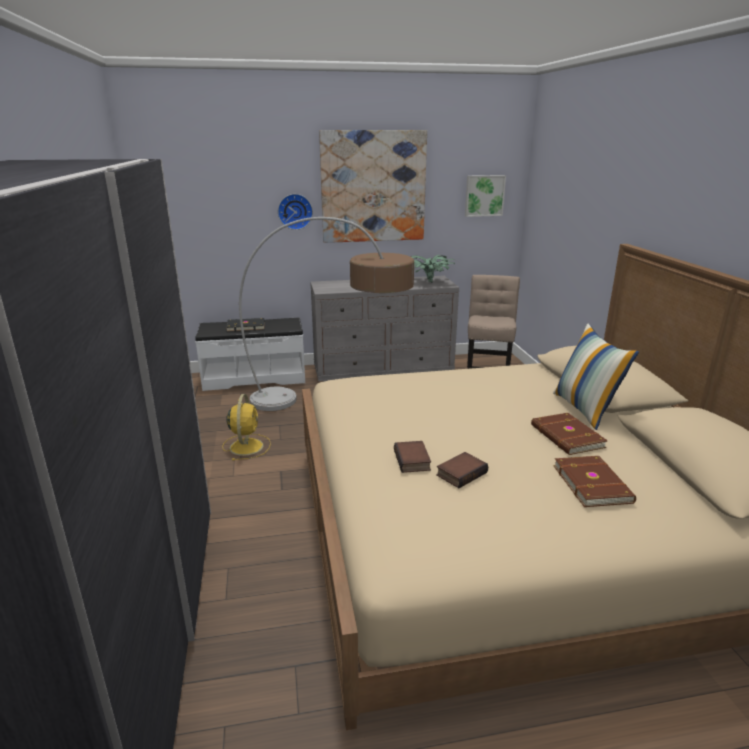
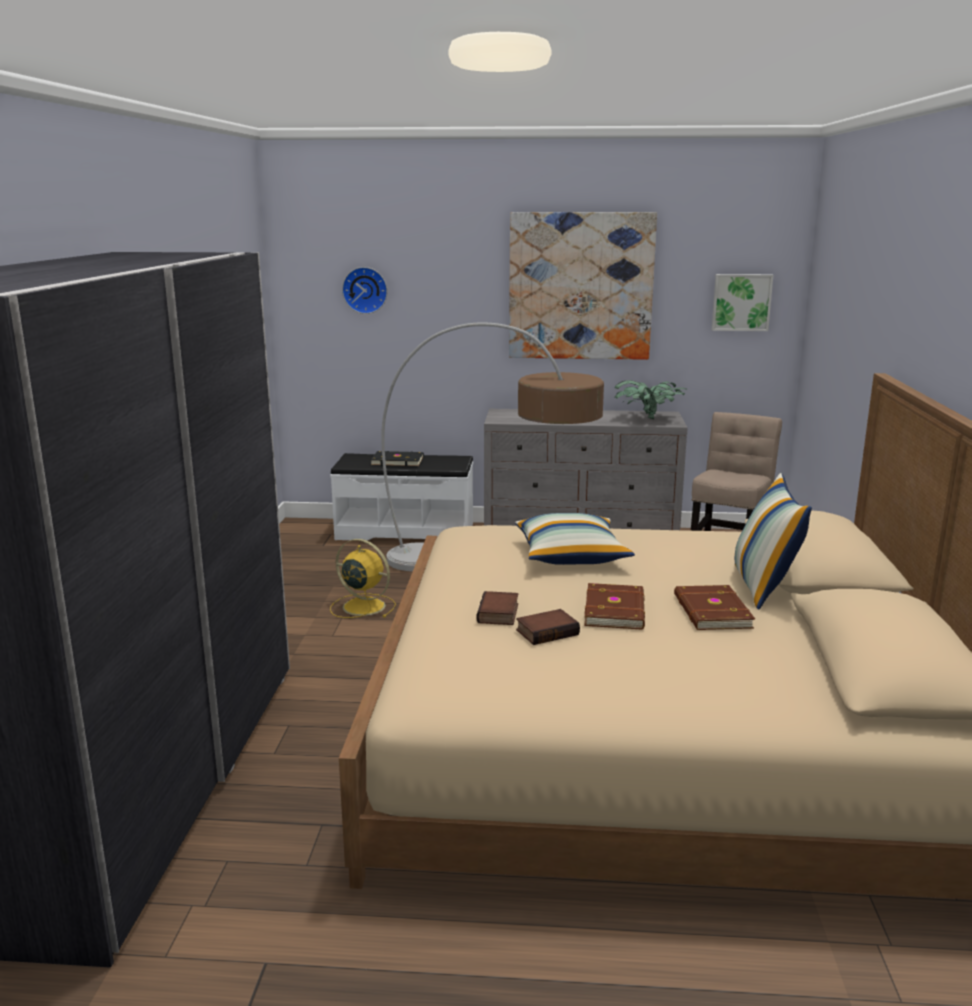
camera: 15 degrees right, 5 degrees down
(246, 446) = (362, 606): yellow fan -> yellow fan turned 75 degrees counterclockwise
(295, 211) = (474, 315): wall clock -> wall clock (365, 290)
(434, 398) = (571, 556): none -> pillow
(593, 483) = (703, 660): brown book -> brown book (616, 610)

